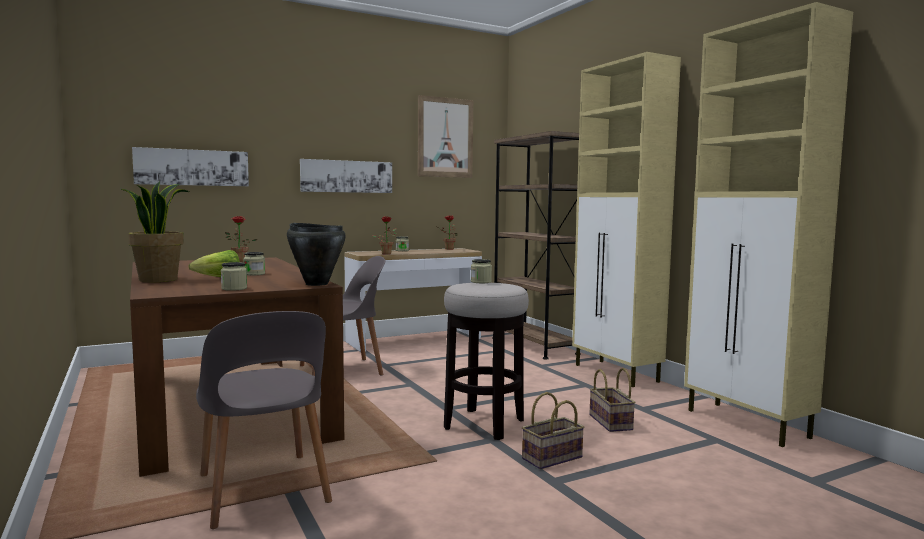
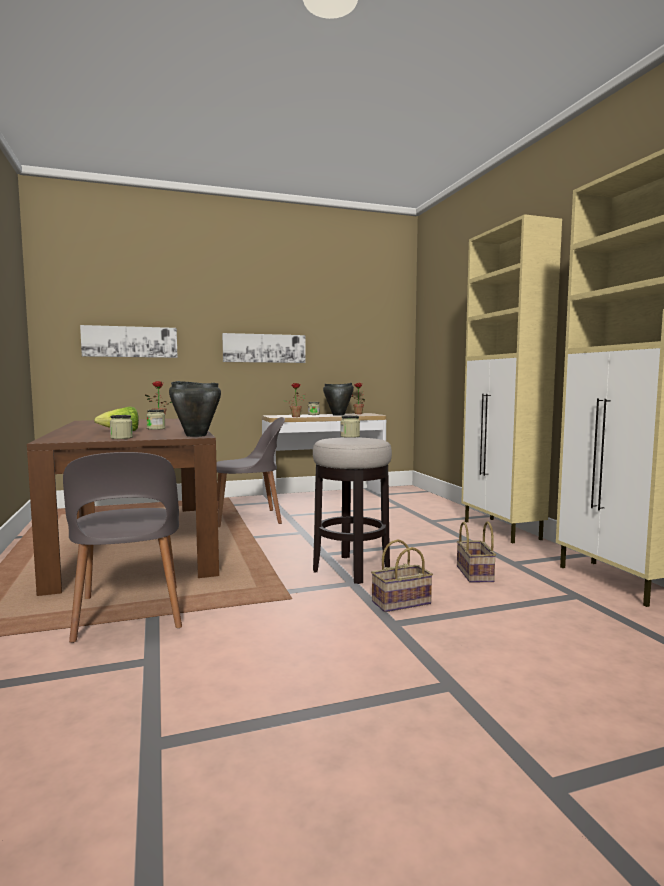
camera: 10 degrees right, 0 degrees up
(158, 280) = (72, 431): potted plant -> none
(430, 251) = (338, 415): none -> black cooking pot
(445, 137) = (355, 312): picture -> none
(534, 346) = (432, 503): brown bookcase -> none

